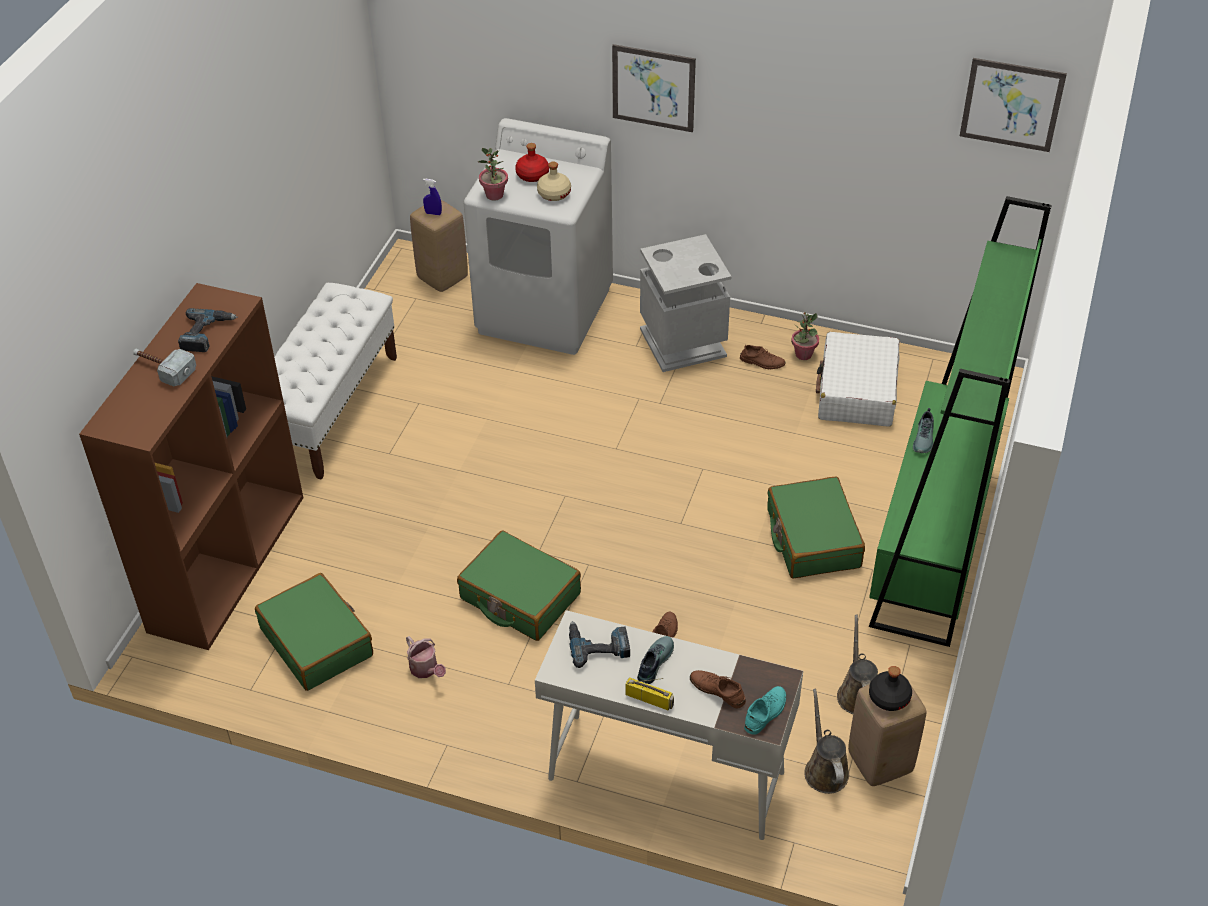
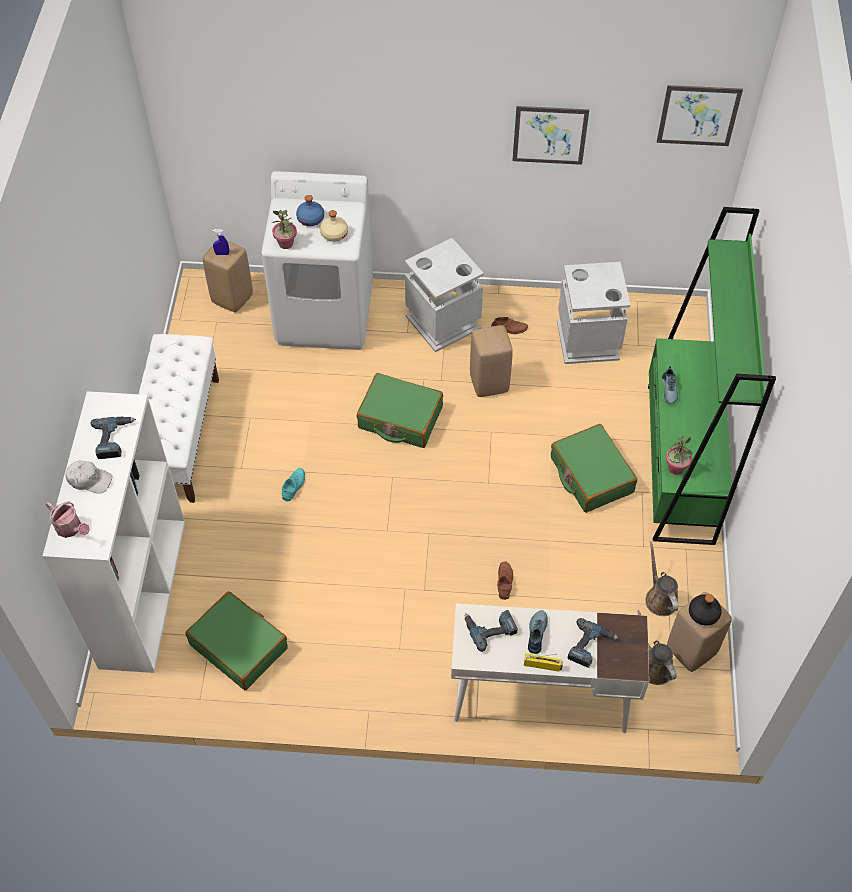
camera: 15 degrees left, 10 degrees up
(162, 368) = (89, 480): hammer -> white cap
(227, 561) = (142, 591): brown bookcase -> white bookcase
(426, 670) = (332, 651): watering can -> watering can (71, 528)
(519, 597) = (385, 572): green suitcase -> green suitcase (400, 418)
(533, 175) = (311, 218): red bottle -> blue bottle
(653, 88) = (401, 134): picture -> picture (550, 135)
(717, 690) = (590, 646): brown shoe -> power drill
(718, 417) = (490, 384): none -> beige stool
(765, 712) = (630, 657): turquoise shoe -> turquoise shoe (294, 486)
(803, 354) = (538, 315): potted plant -> potted plant (675, 468)
(857, 391) = (588, 341): white suitcase -> grey trash can

